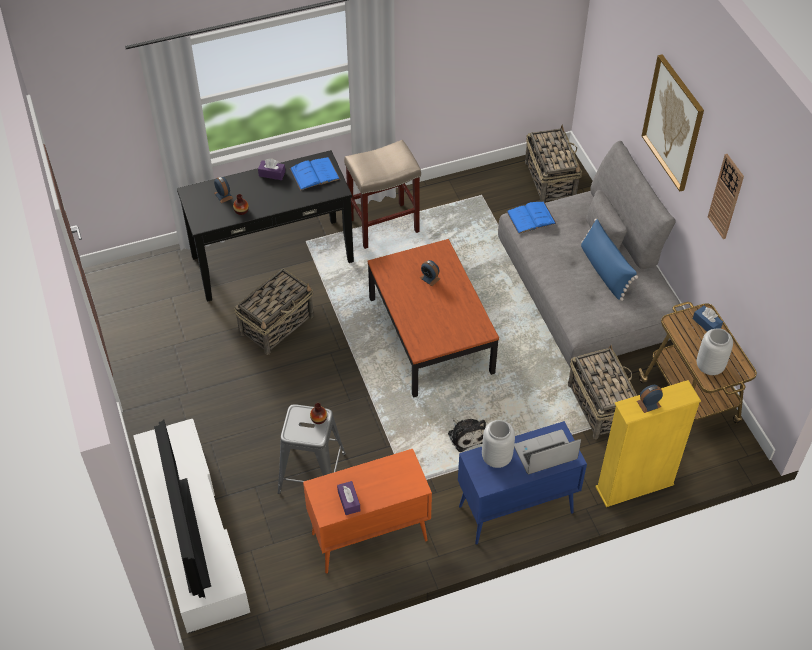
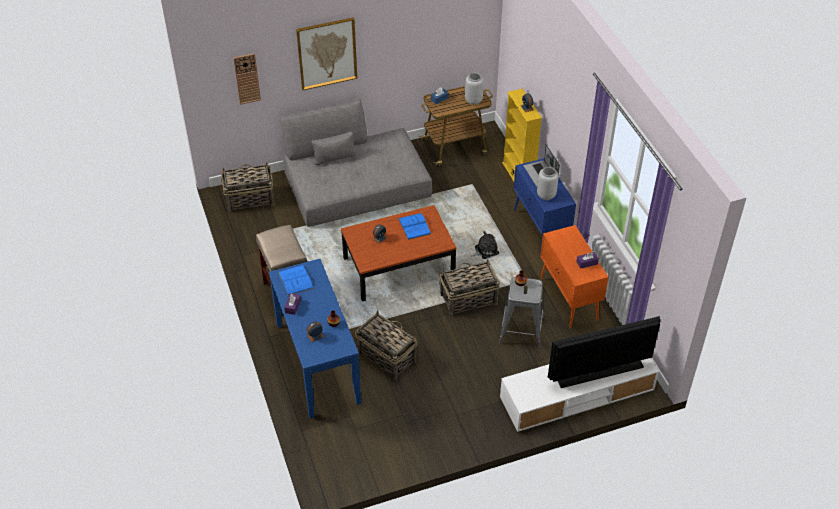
camera: 90 degrees left, 5 degrees down
(272, 259) = (317, 363): black console table -> blue console table
(531, 217) = (314, 191): blue book -> blue book (414, 226)
(600, 405) = (458, 186): basket -> basket (468, 299)
(604, 270) = (367, 158): blue pillow -> none
(726, 196) = (396, 38): wall clock -> wall clock (247, 78)

